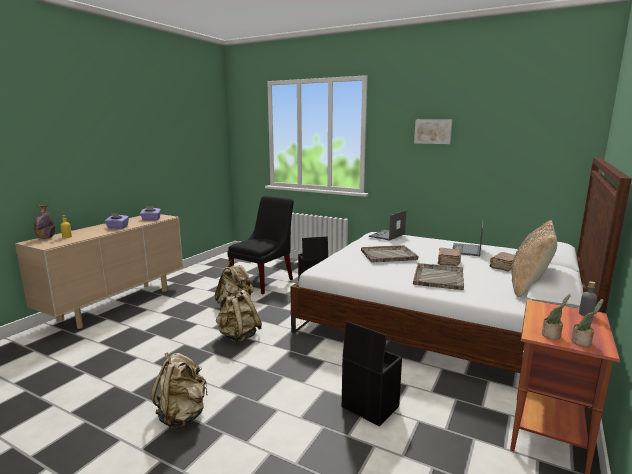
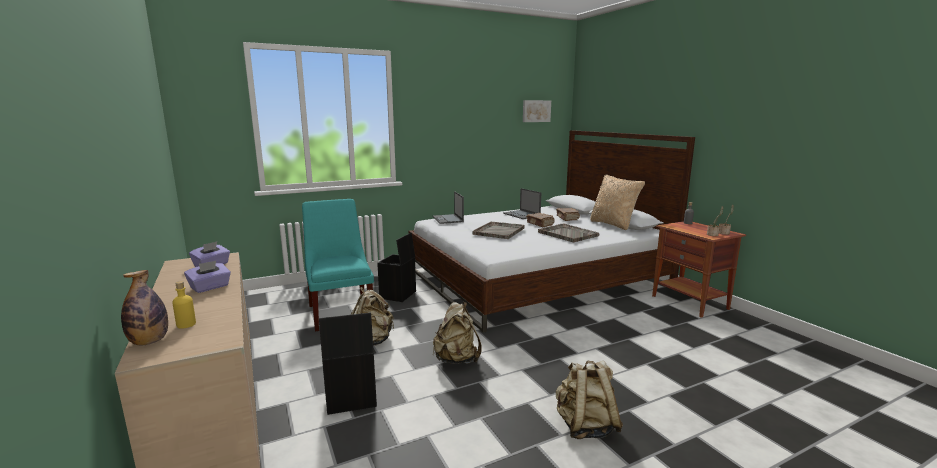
camera: 55 degrees left, 0 degrees up
(264, 281) = (341, 311): black chair -> turquoise chair
(369, 406) = (631, 339): black storage box -> black storage box (350, 399)
(433, 131) = (460, 112): picture -> picture (536, 111)

